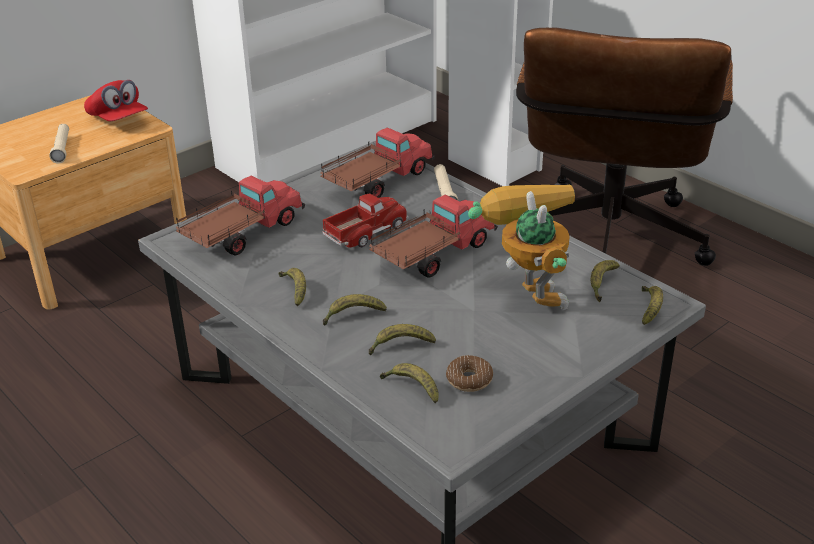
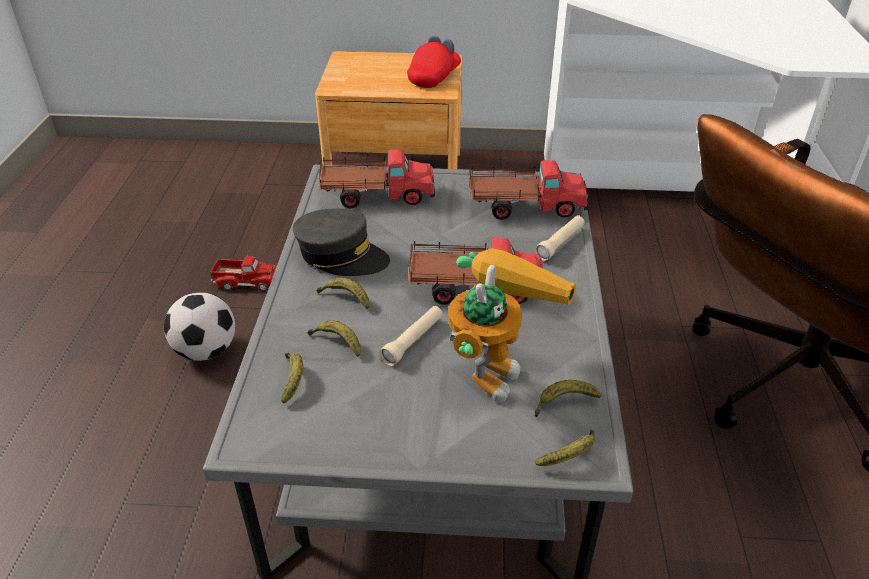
camera: 45 degrees right, 5 degrees up
(62, 149) = (373, 83): beige flashlight -> beige flashlight (413, 341)
(118, 119) = (434, 77): red cap -> red cap turned 150 degrees counterclockwise
(131, 506) = (206, 351): none -> football
(295, 290) = (341, 255): banana -> grey cap
(366, 231) = (455, 240): toy truck -> toy truck (247, 281)
(469, 379) = (337, 404): donut -> none

